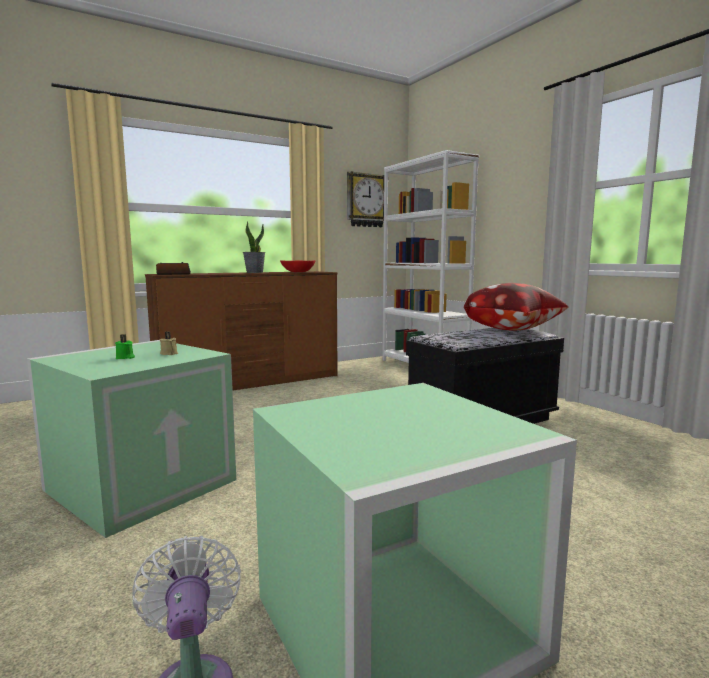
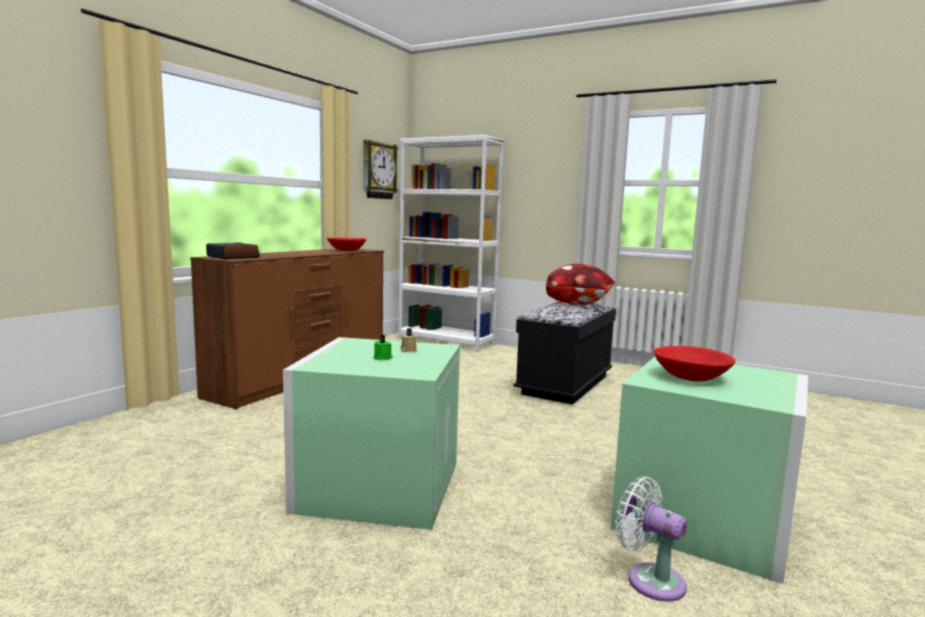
camera: 30 degrees left, 0 degrees up
(254, 272) = (305, 252): potted plant -> none
(361, 415) = (691, 378): none -> red bowl

